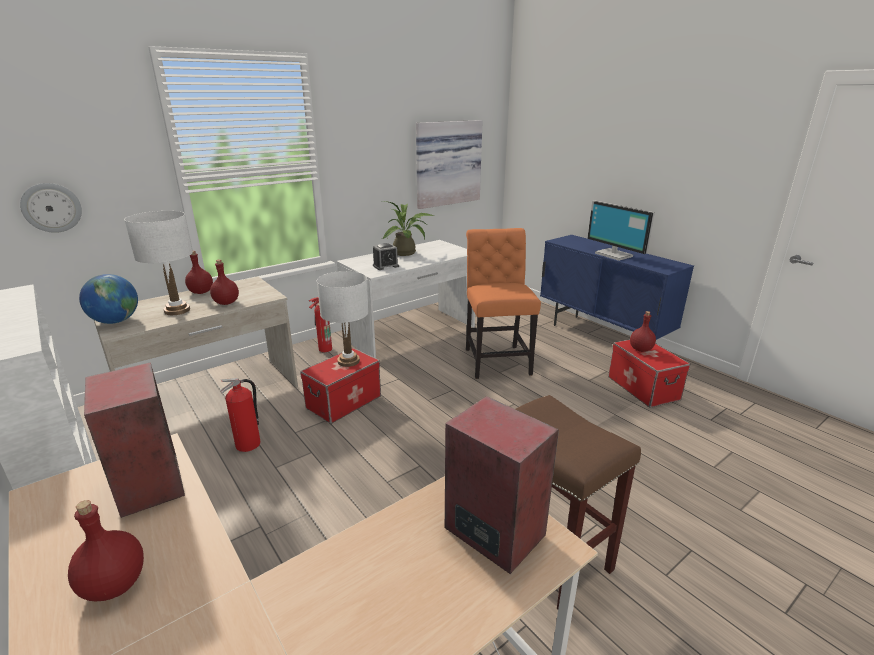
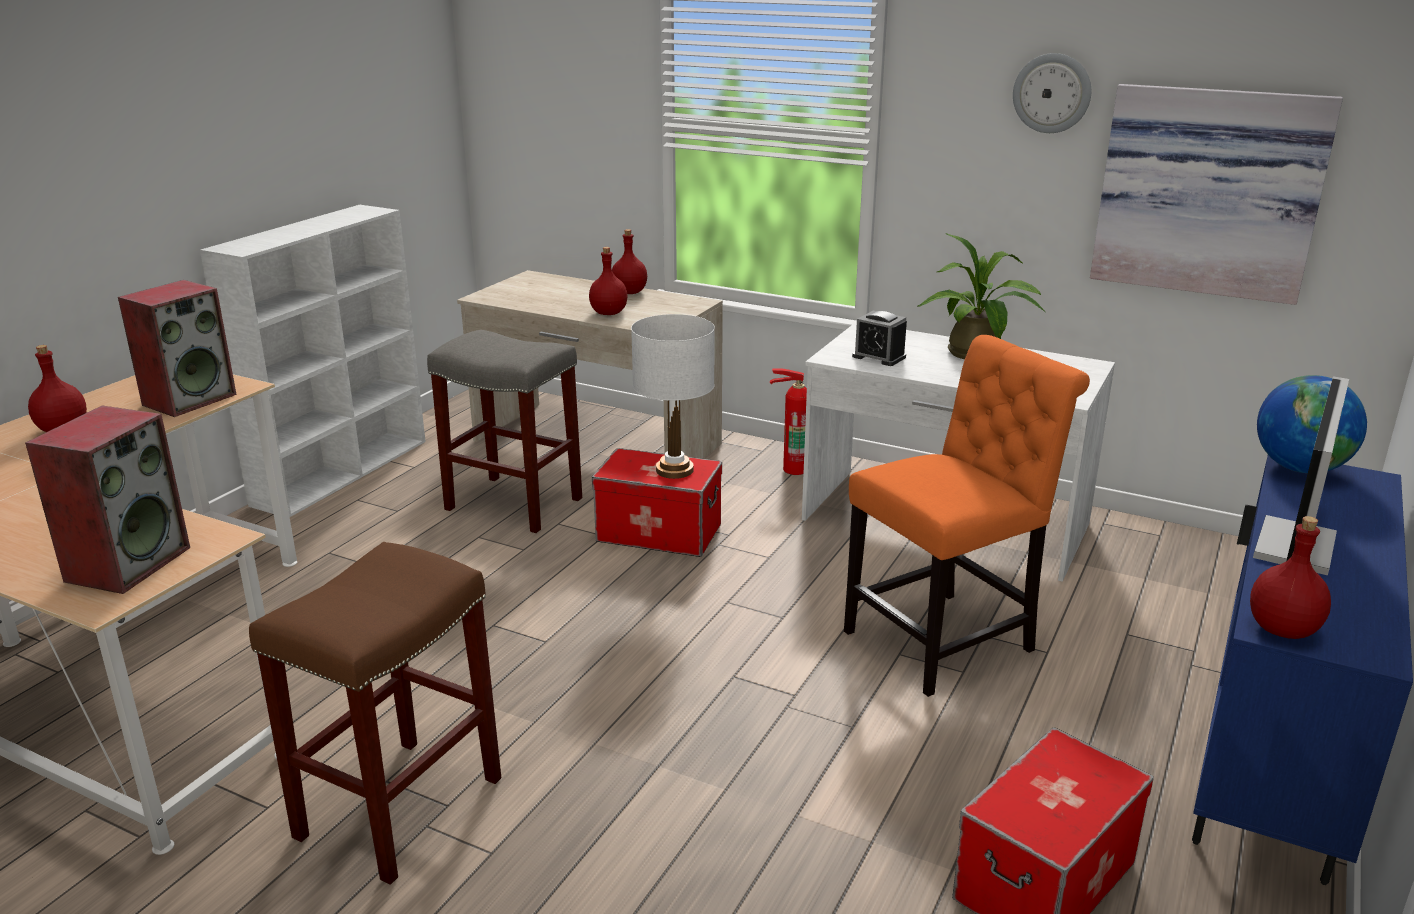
camera: 65 degrees right, 0 degrees up
(51, 207) = (532, 134): wall clock -> wall clock (1052, 93)
(116, 321) = (507, 288): globe -> globe (1300, 468)
(177, 310) = (561, 300): white table lamp -> none
(249, 444) = (512, 504): fire extinguisher -> grey stool
(640, 349) = (1059, 774): red bottle -> red bottle (1283, 629)

